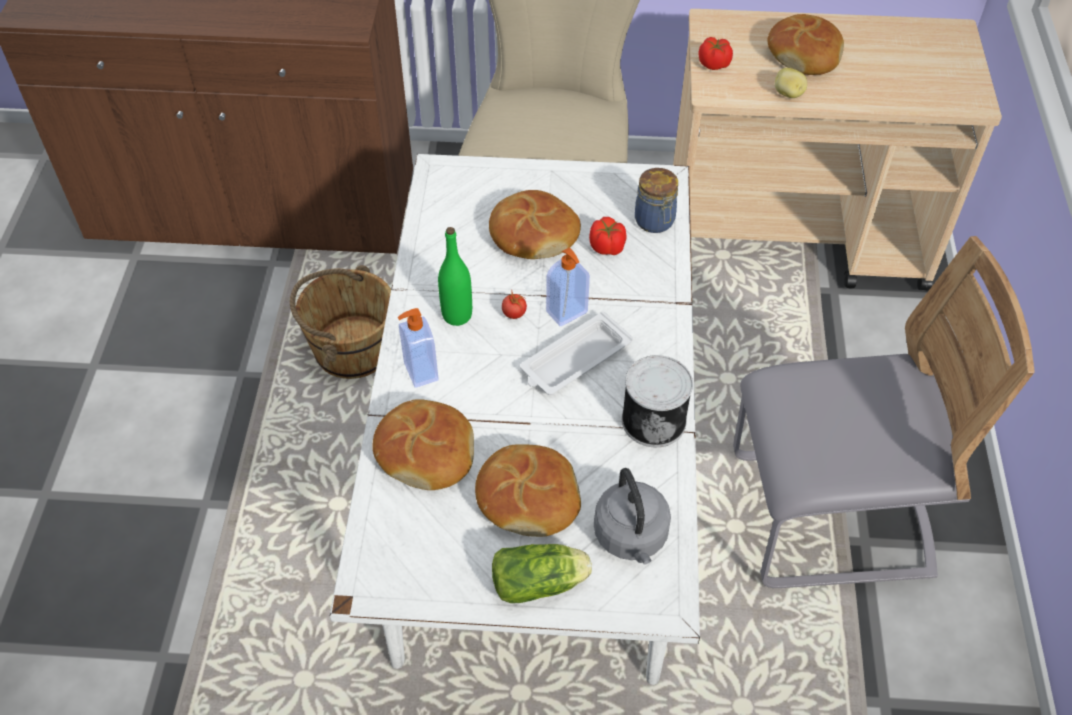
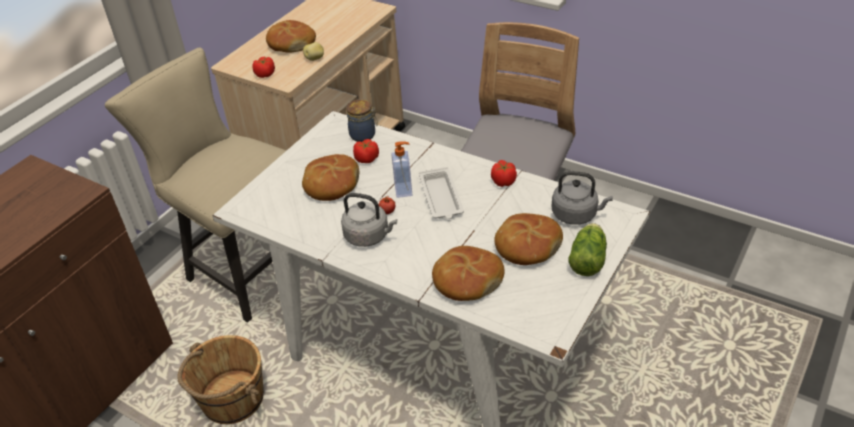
camera: 60 degrees left, 10 degrees down
(419, 372) = (402, 266): soap dispenser -> none
(457, 315) = (369, 236): green bottle -> grey kettle
(654, 419) = (503, 181): can -> tomato

